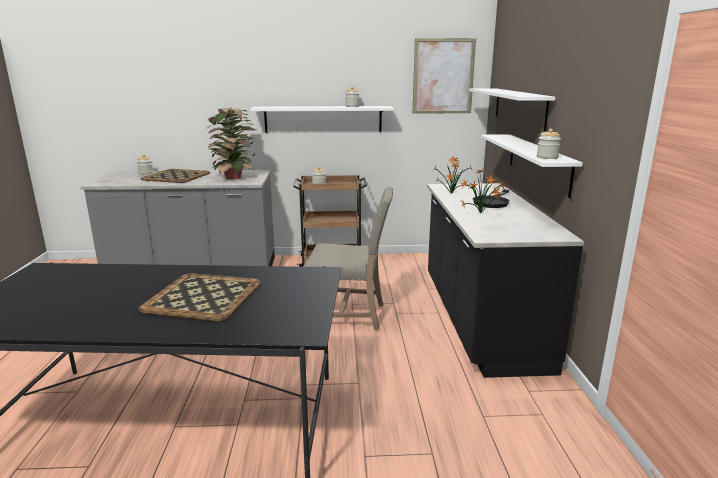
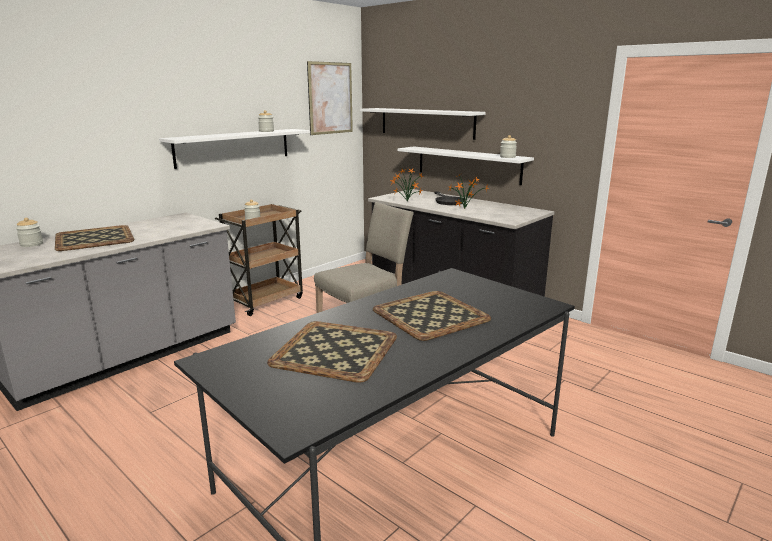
camera: 45 degrees left, 0 degrees up
(88, 293) = (335, 351): none -> tray
(235, 178) = (177, 226): potted plant -> none

